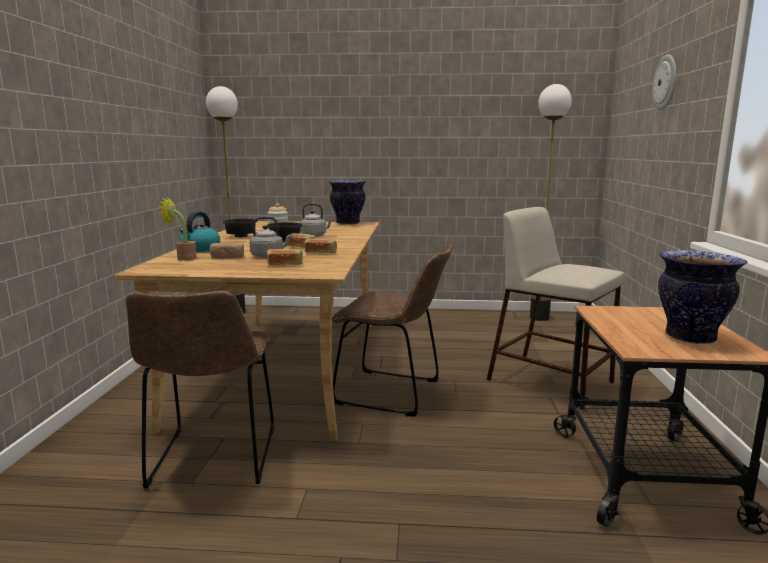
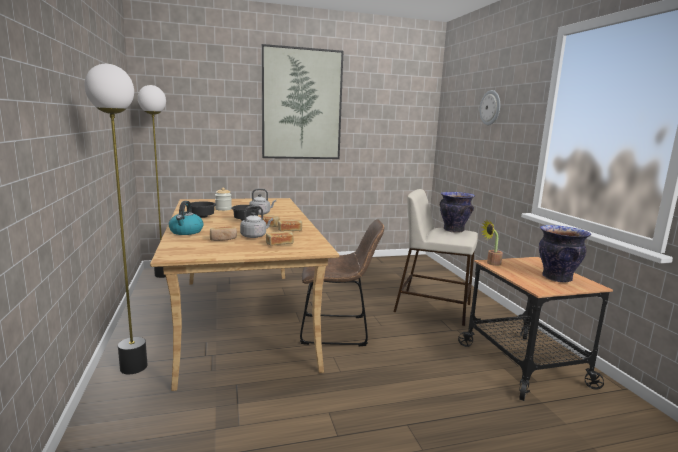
camera: 20 degrees left, 0 degrees up
(183, 258) = (186, 242): potted plant -> potted plant (491, 263)
(213, 461) = (242, 404): brown chair -> none
(347, 223) = (268, 200): vase -> vase (453, 230)
(406, 101) = (302, 104): none -> picture
(539, 317) = (396, 261): floor lamp -> floor lamp (134, 367)

